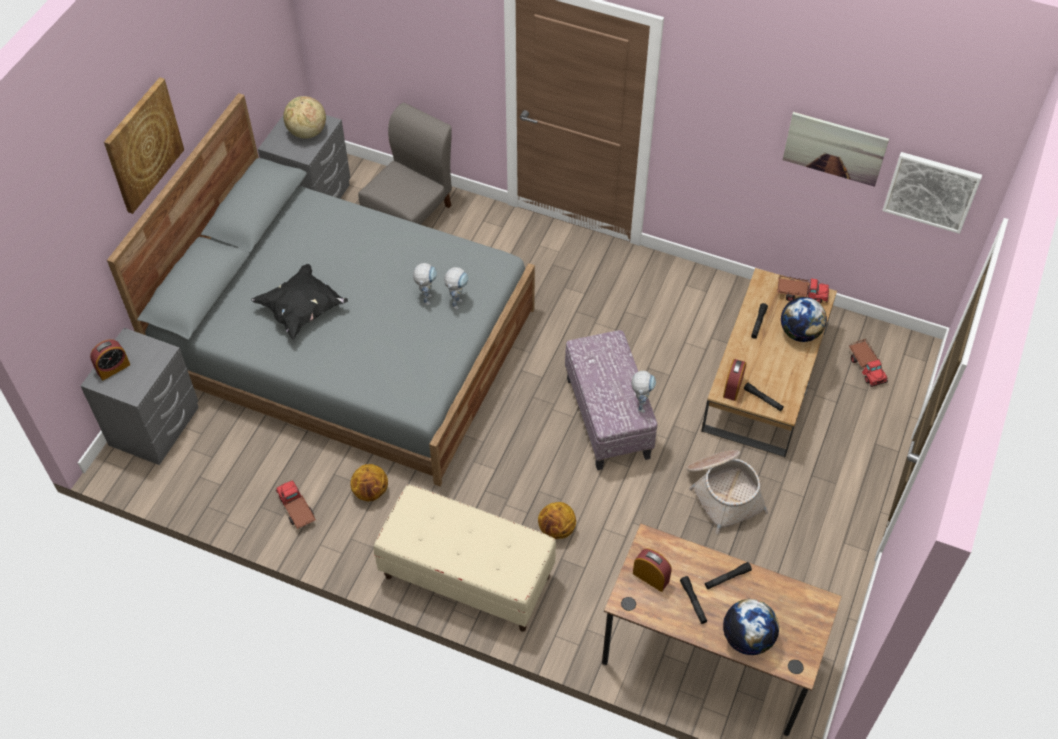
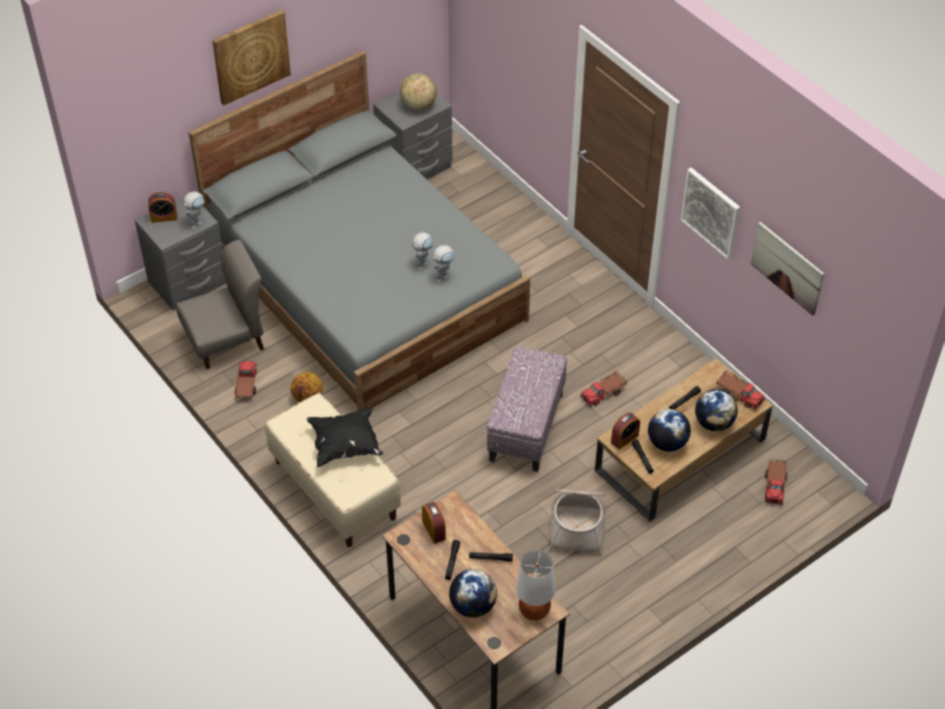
camera: 30 degrees right, 5 degrees down
(302, 310) = (324, 234): black pillow -> black pillow (345, 445)
(411, 213) = (484, 207): grey chair -> grey chair (226, 340)
(556, 529) = (426, 488): basketball -> none
(641, 403) = (538, 416): toy robot -> toy robot (197, 223)
(655, 349) = (604, 393): none -> toy truck
(773, 372) = (667, 443): none -> globe
(807, 611) = (534, 611): none -> white table lamp
(931, 191) = (853, 337): picture -> picture (711, 212)

